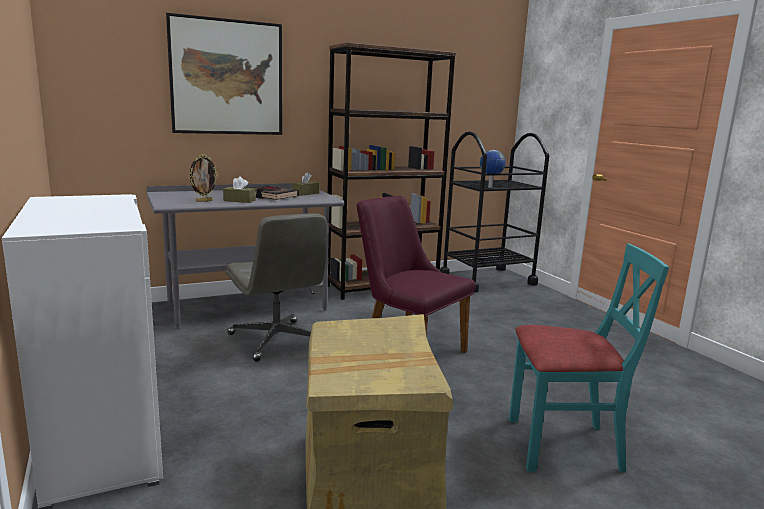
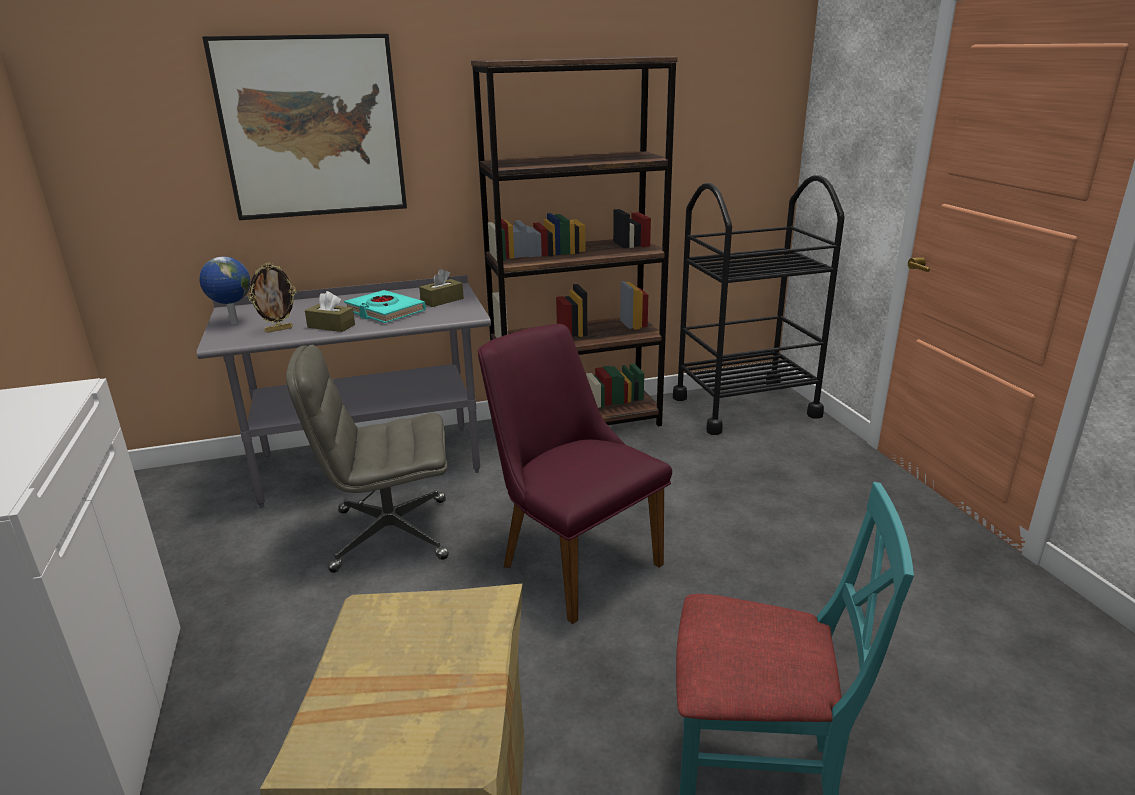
camera: 10 degrees right, 10 degrees up
(271, 196) = (385, 312): black book -> turquoise book
(277, 340) = (389, 535): grey office chair -> grey office chair turned 105 degrees clockwise
(490, 187) = (741, 274): globe -> globe (233, 323)

